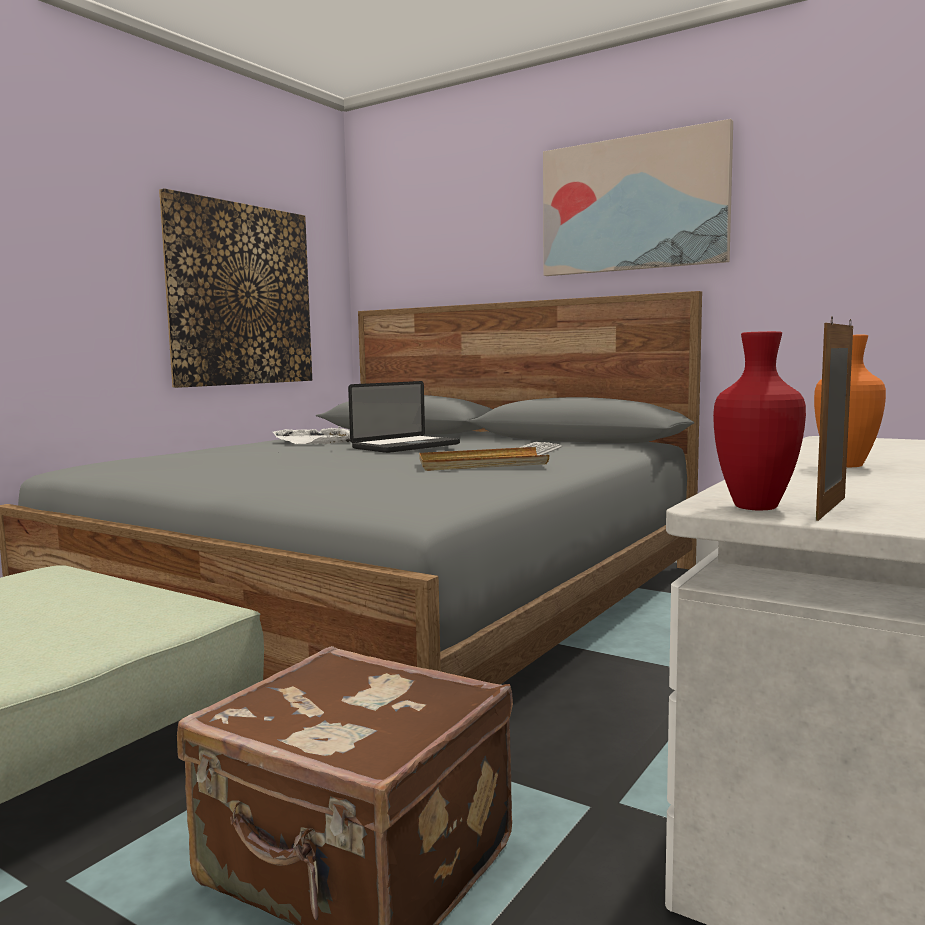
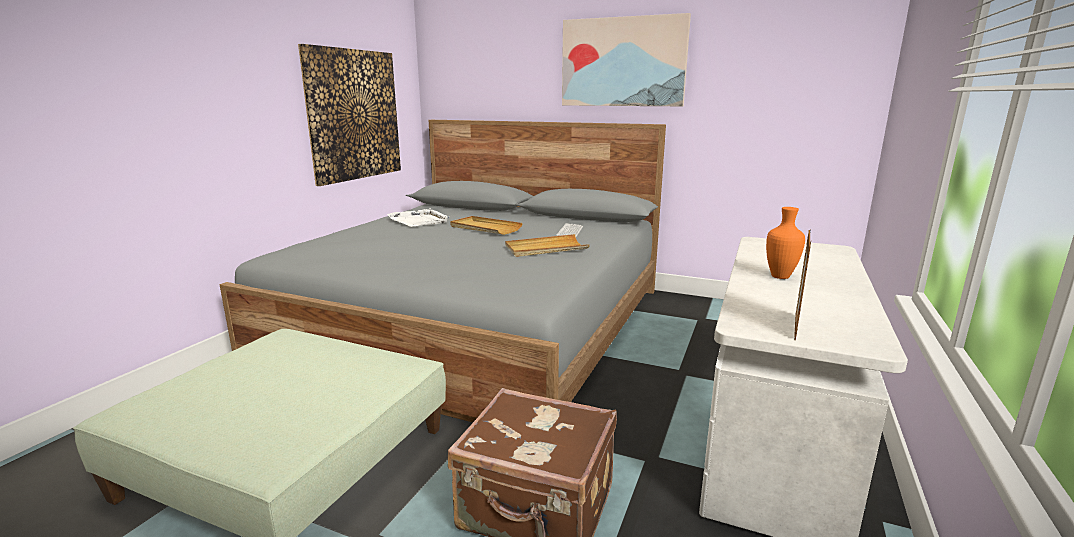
camera: 10 degrees left, 10 degrees up
(406, 446) = (485, 228): laptop -> beige tray
(758, 507) = (760, 326): red vase -> none

